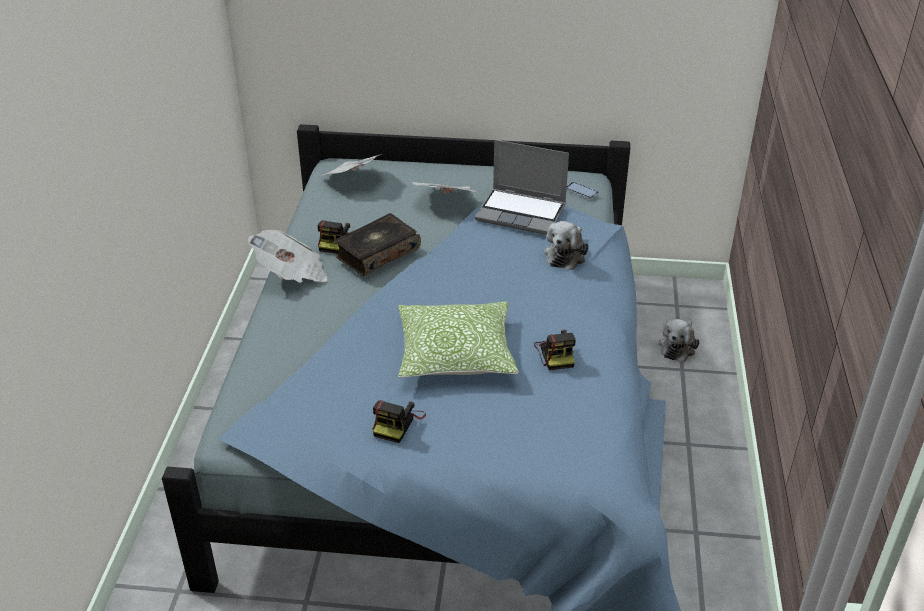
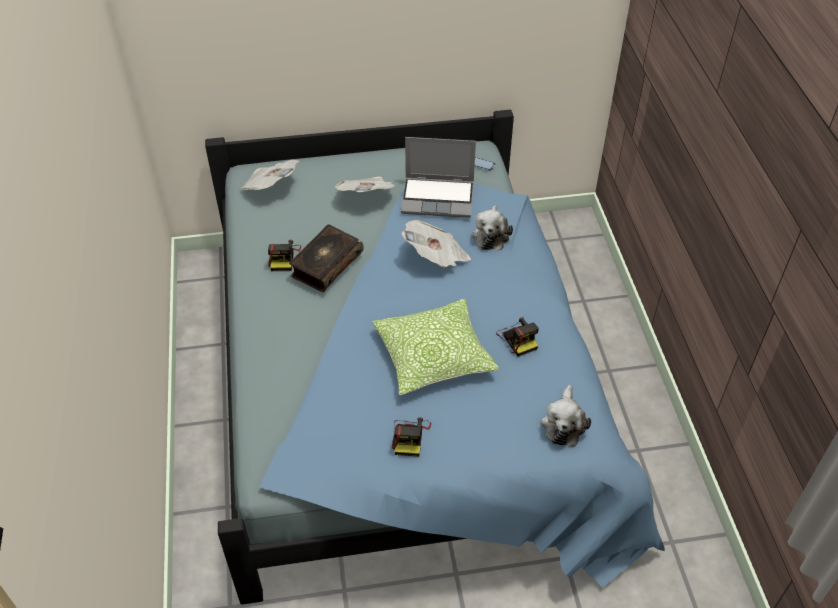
camera: 15 degrees left, 10 degrees up
(292, 274) = (255, 300): newspaper -> newspaper (436, 257)
(678, 347) = (574, 279): plush toy -> plush toy (563, 423)

